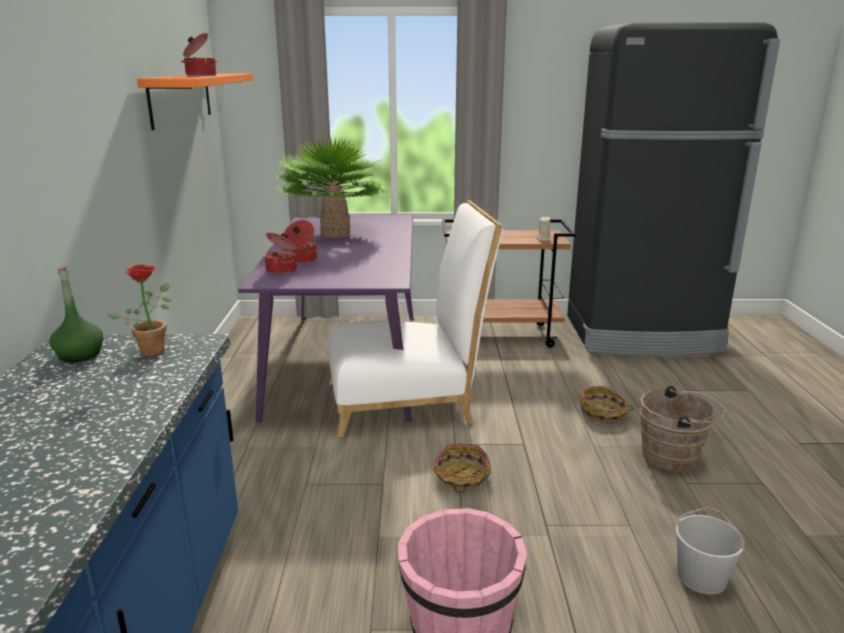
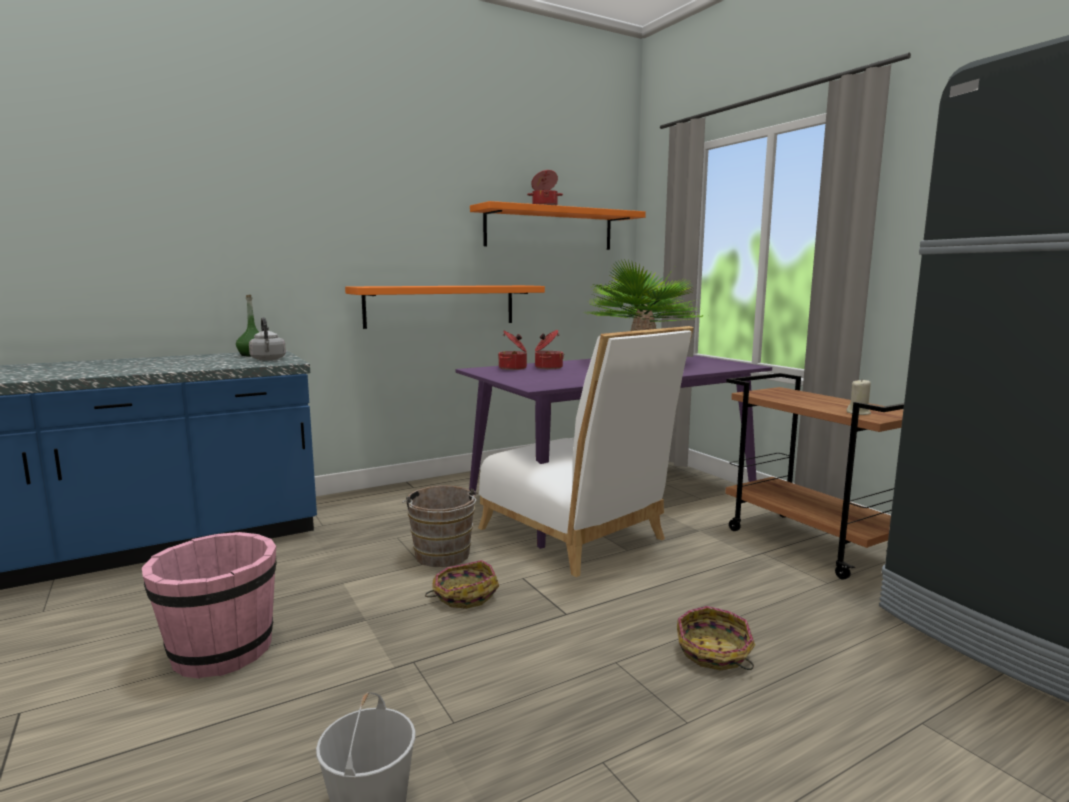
camera: 60 degrees right, 10 degrees down
(139, 216) = (441, 305): none -> orange shelf
(154, 350) = (268, 359): potted plant -> grey kettle
(674, 457) = (665, 738): brown bucket -> brown bucket (443, 557)

